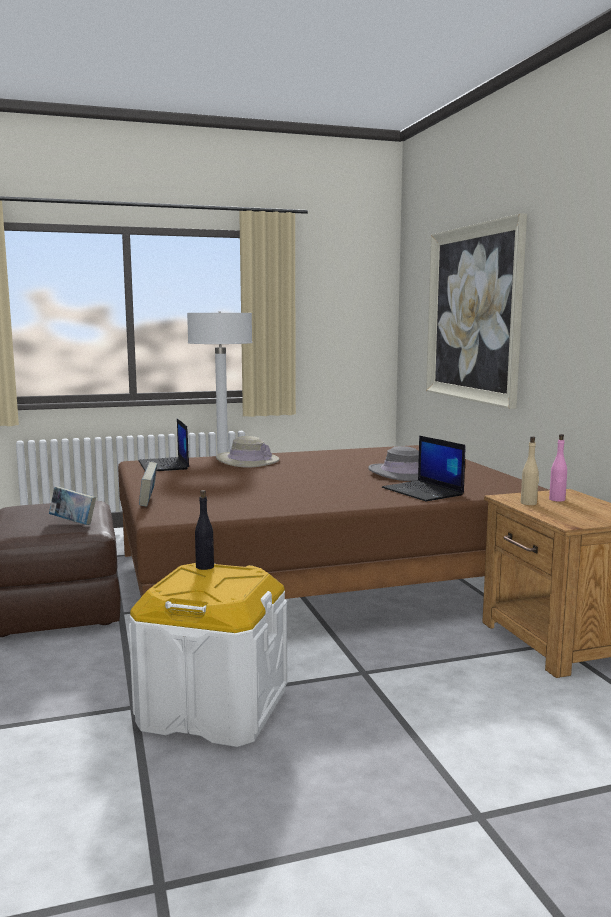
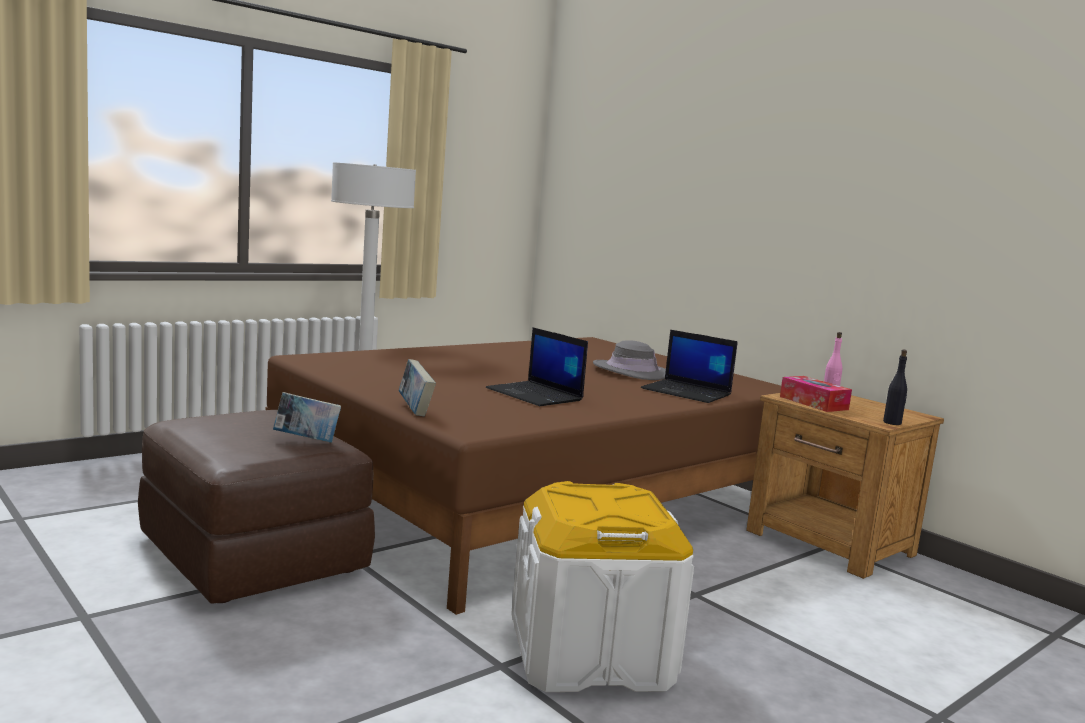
camera: 25 degrees left, 0 degrees up
(164, 465) = (343, 361): laptop -> laptop (536, 395)
(205, 567) = (574, 487): black bottle -> black bottle (892, 423)
(247, 461) = (435, 356): beige hat -> none
(473, 314) = (674, 195): picture -> none
(529, 503) = (813, 403): beige bottle -> tissue box

